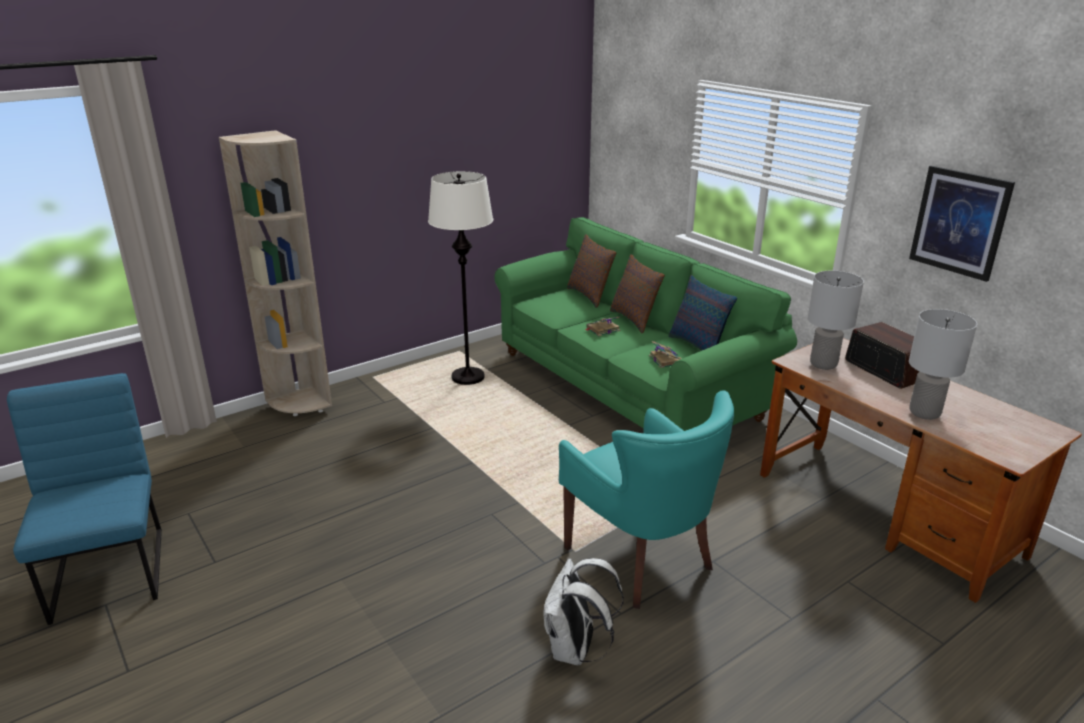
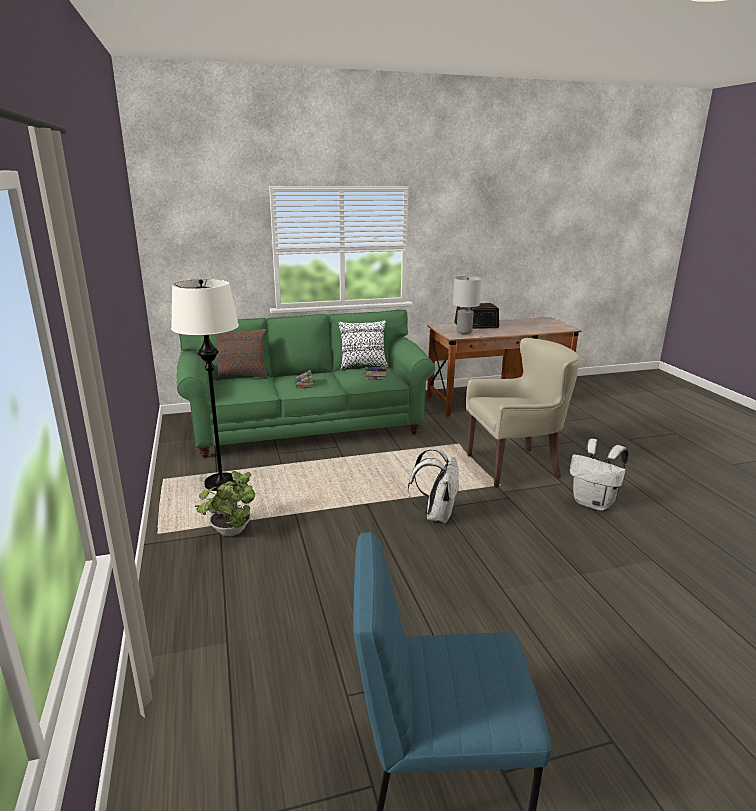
camera: 70 degrees left, 5 degrees down
(300, 408) = (175, 590): beige bookcase -> none
(386, 405) = (230, 532): none -> potted plant
(471, 512) = (436, 515): none -> white backpack
(633, 320) = (300, 374): brown pillow -> none
(641, 560) = (515, 467): turquoise armchair -> beige armchair
(698, 346) = (363, 366): blue pillow -> white pillow
(923, 414) = (525, 330): grey table lamp -> none
(959, 222) = (468, 241): picture -> none

